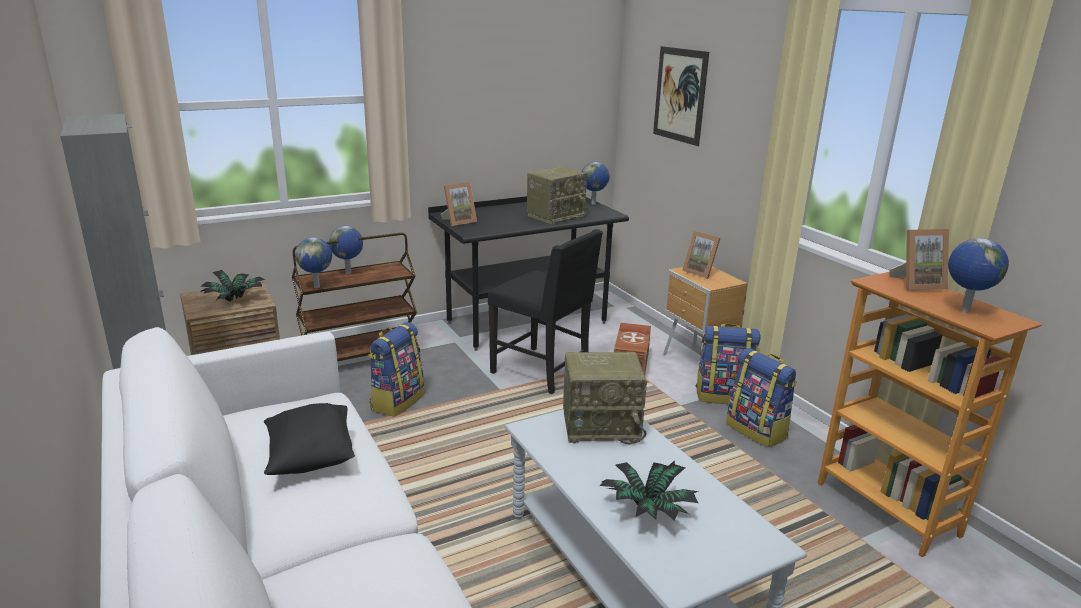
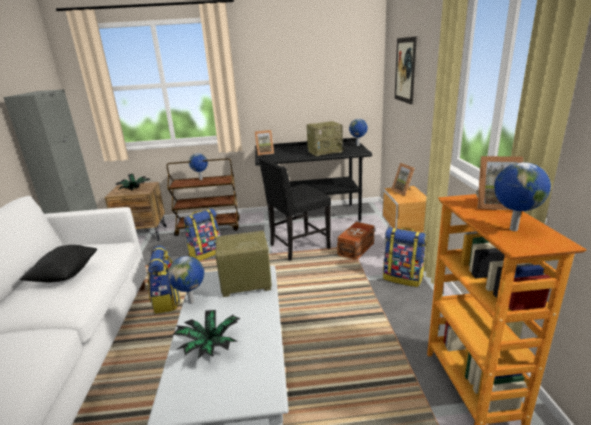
camera: 25 degrees right, 0 degrees up
(317, 286) = (177, 185): globe -> globe (192, 301)
(542, 371) = (298, 247): black chair -> black chair turned 90 degrees clockwise
(602, 426) = (245, 283): radio -> radio turned 150 degrees clockwise
(757, 431) = (409, 306): backpack -> backpack (167, 301)

